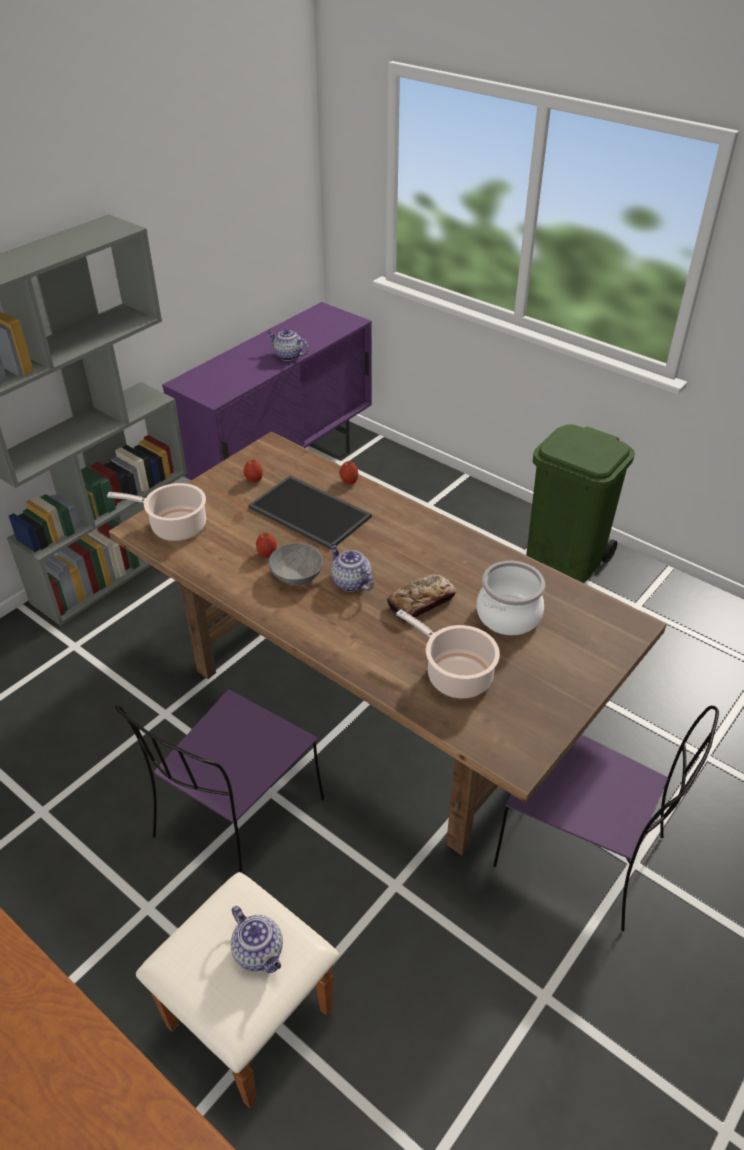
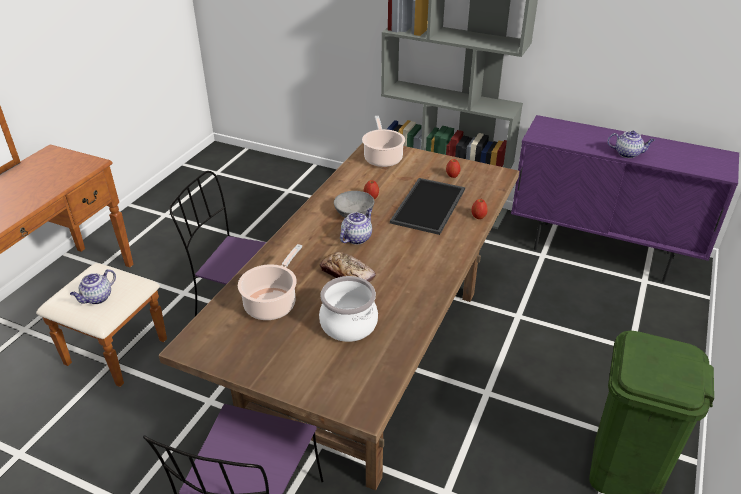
camera: 75 degrees right, 5 degrees down
(287, 356) = (628, 154): teapot -> teapot turned 90 degrees clockwise

